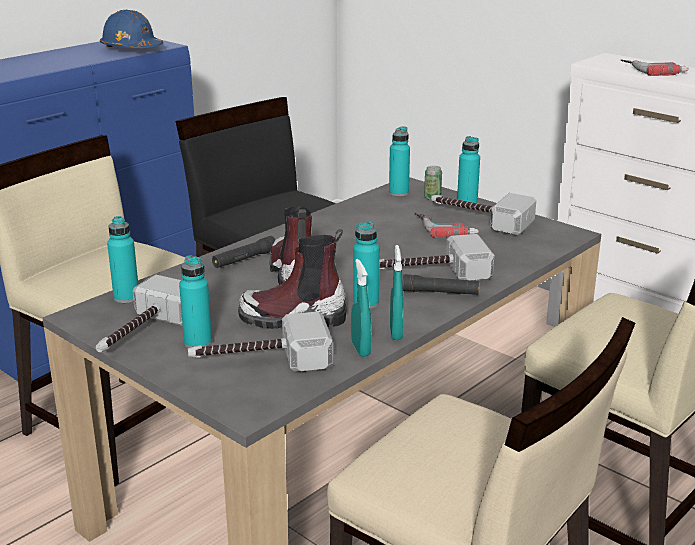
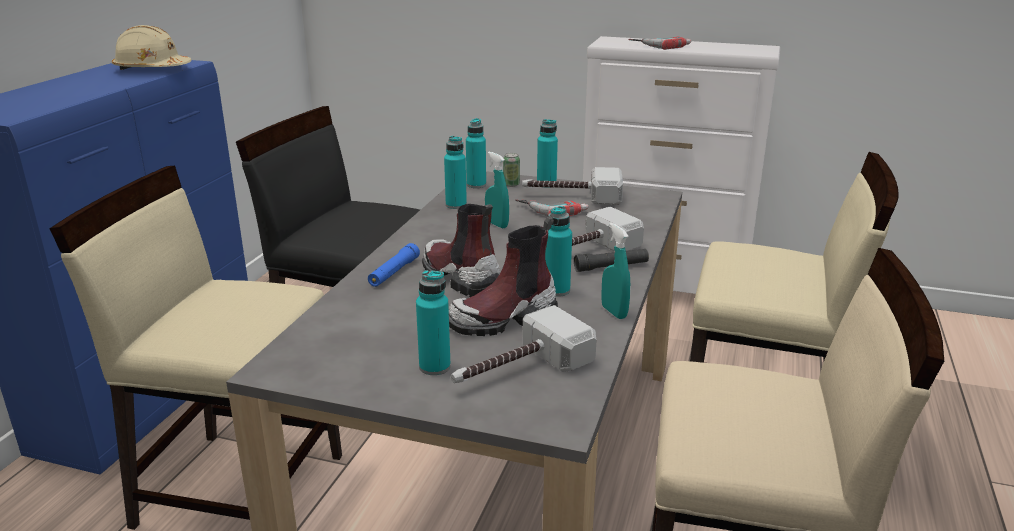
camera: 25 degrees left, 0 degrees up
(126, 297) = (306, 337): turquoise bottle -> turquoise bottle (456, 205)
(131, 49) = (152, 69): blue hard hat -> beige hard hat
(143, 333) = (364, 371): hammer -> none
(244, 259) = (394, 272): black flashlight -> blue flashlight
(360, 349) = (599, 335): turquoise spray bottle -> turquoise spray bottle (497, 224)

